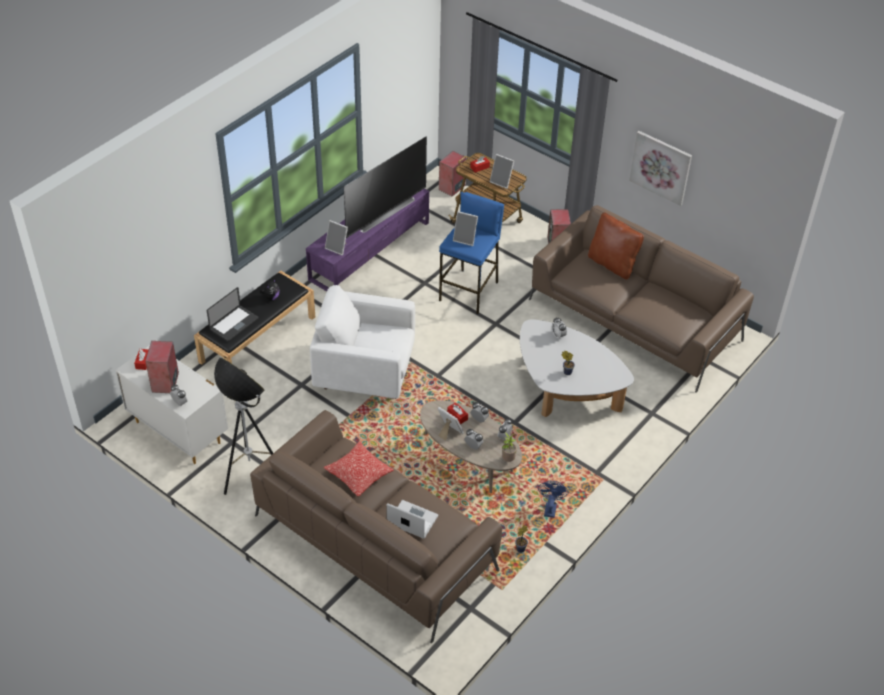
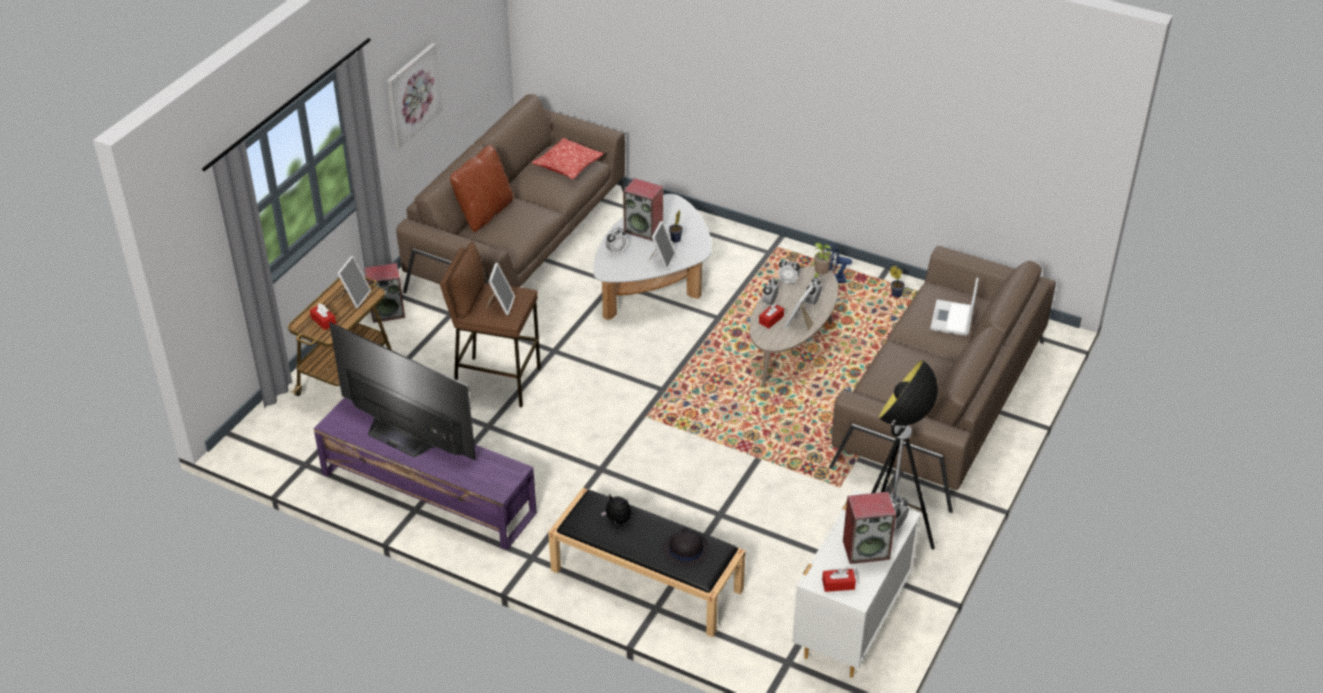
camera: 100 degrees left, 5 degrees down
(234, 324) = (685, 550): laptop -> black hat
(337, 248) = (495, 468): picture frame -> picture frame (662, 260)
(359, 474) = (908, 370): pillow -> pillow (568, 166)
(365, 373) = (679, 455): white armchair -> none
(452, 188) = (267, 427): speaker -> speaker (644, 229)
(469, 291) = (497, 381): blue stool -> brown stool

